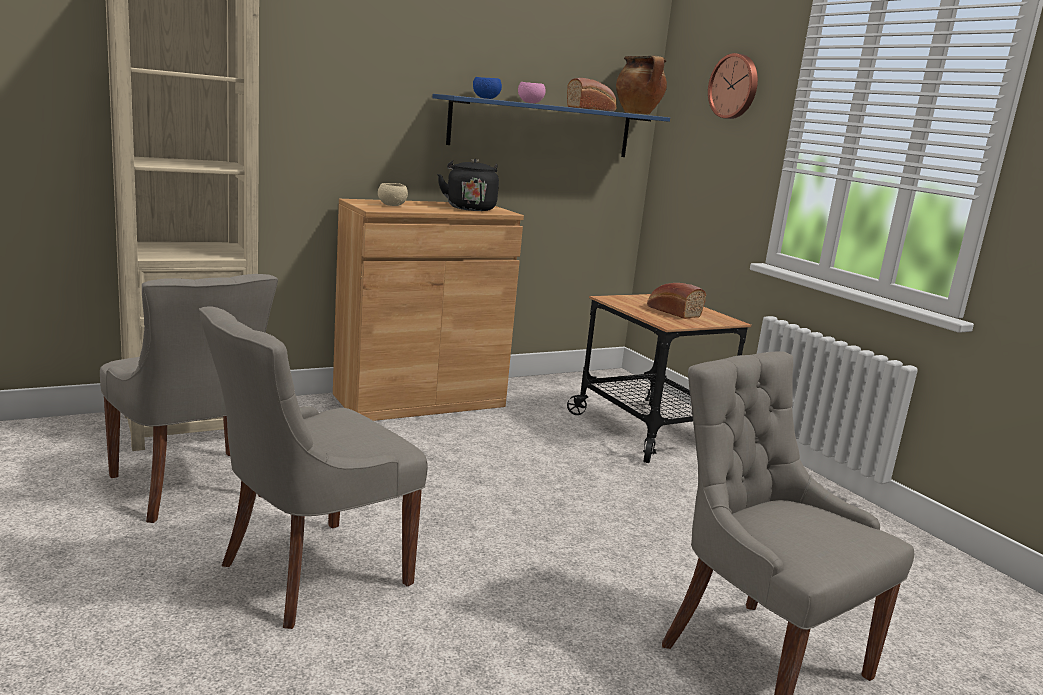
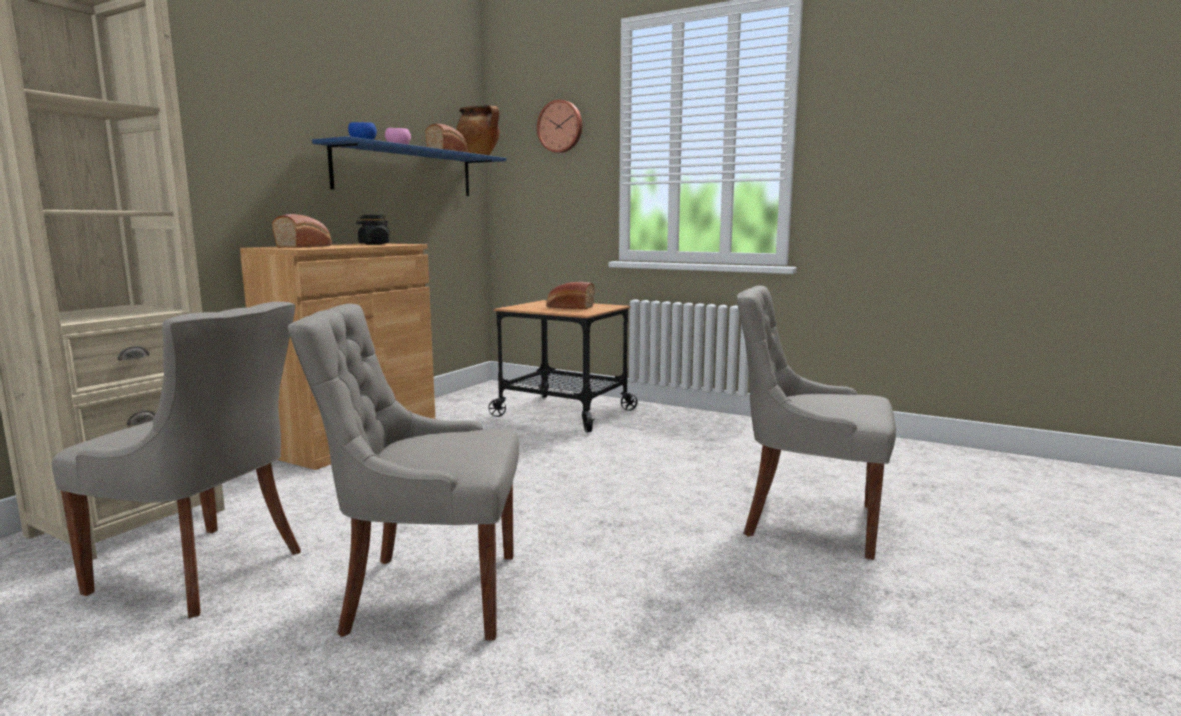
camera: 30 degrees left, 5 degrees down
(310, 574) = (428, 593): grey chair -> grey chair turned 75 degrees clockwise
(392, 205) = (305, 246): beige bowl -> bread
(469, 208) = (374, 244): black kettle -> black jar

